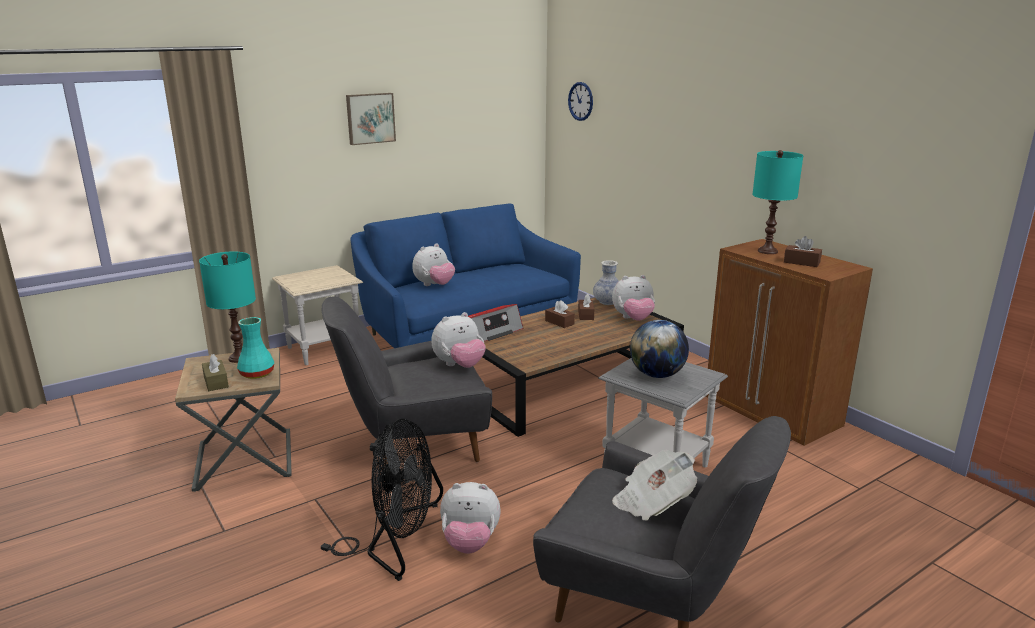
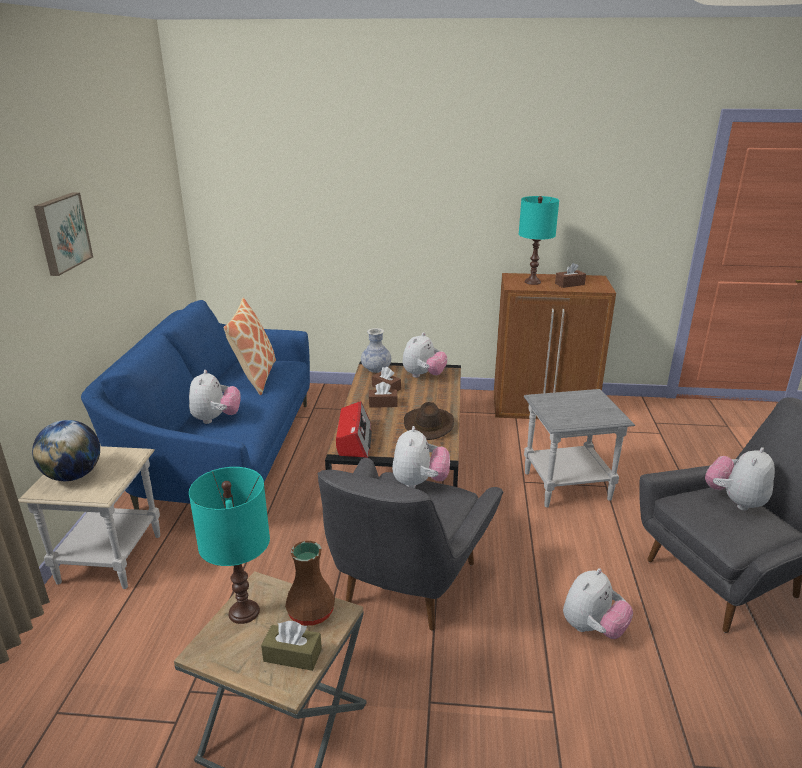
camera: 50 degrees left, 5 degrees up
(256, 374) = (310, 613): turquoise vase -> brown vase
(394, 540) = (551, 674): black fan -> none
(505, 273) = (255, 377): none -> pillow
(558, 346) = (428, 425): none -> brown hat
(580, 101) = (242, 171): wall clock -> none
(652, 502) = (735, 501): newspaper -> plush toy
(657, 375) = (576, 410): globe -> globe (73, 476)

